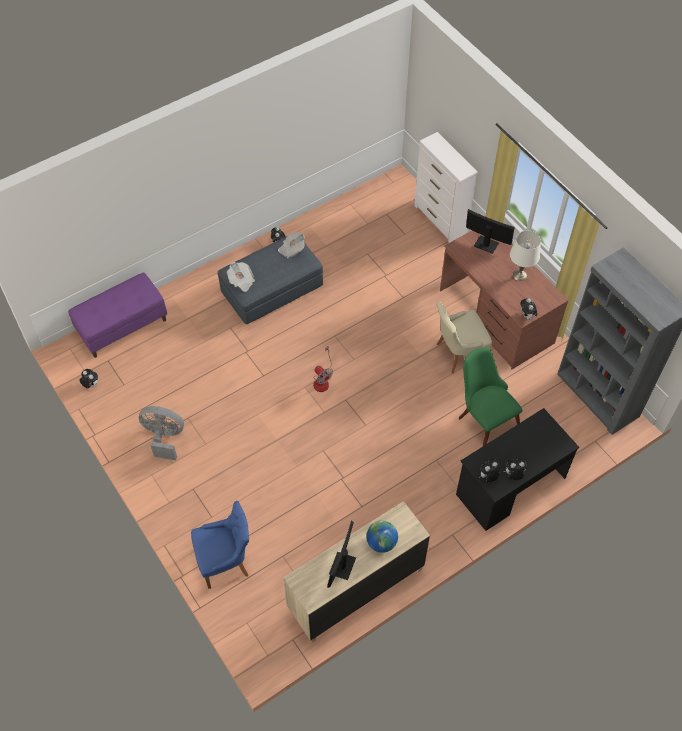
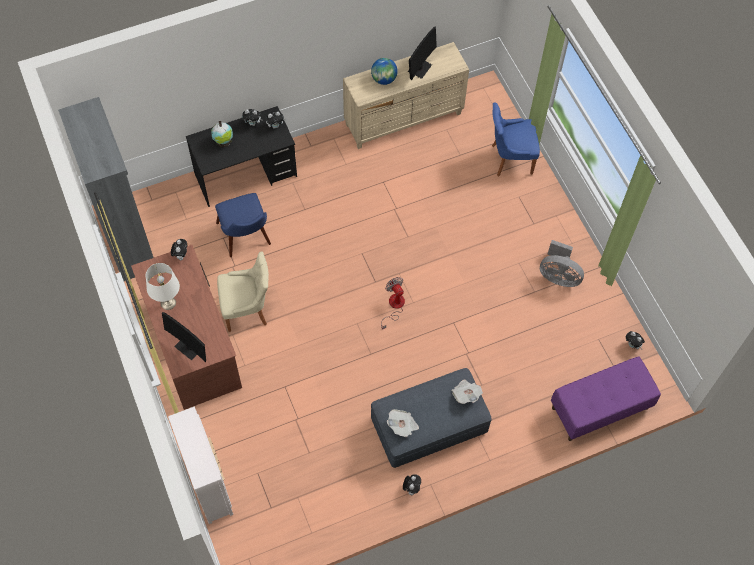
camera: 170 degrees left, 5 degrees up
(484, 418) = (246, 239): green chair -> blue chair
(536, 448) = (223, 141): none -> globe

